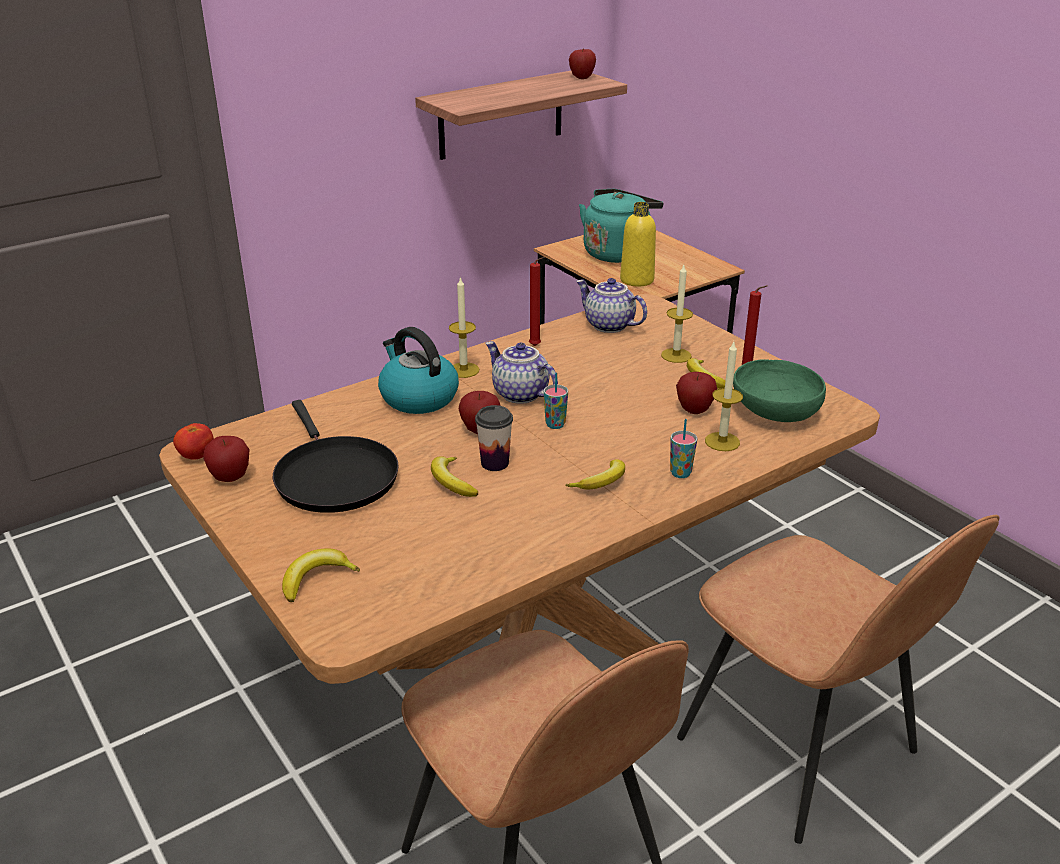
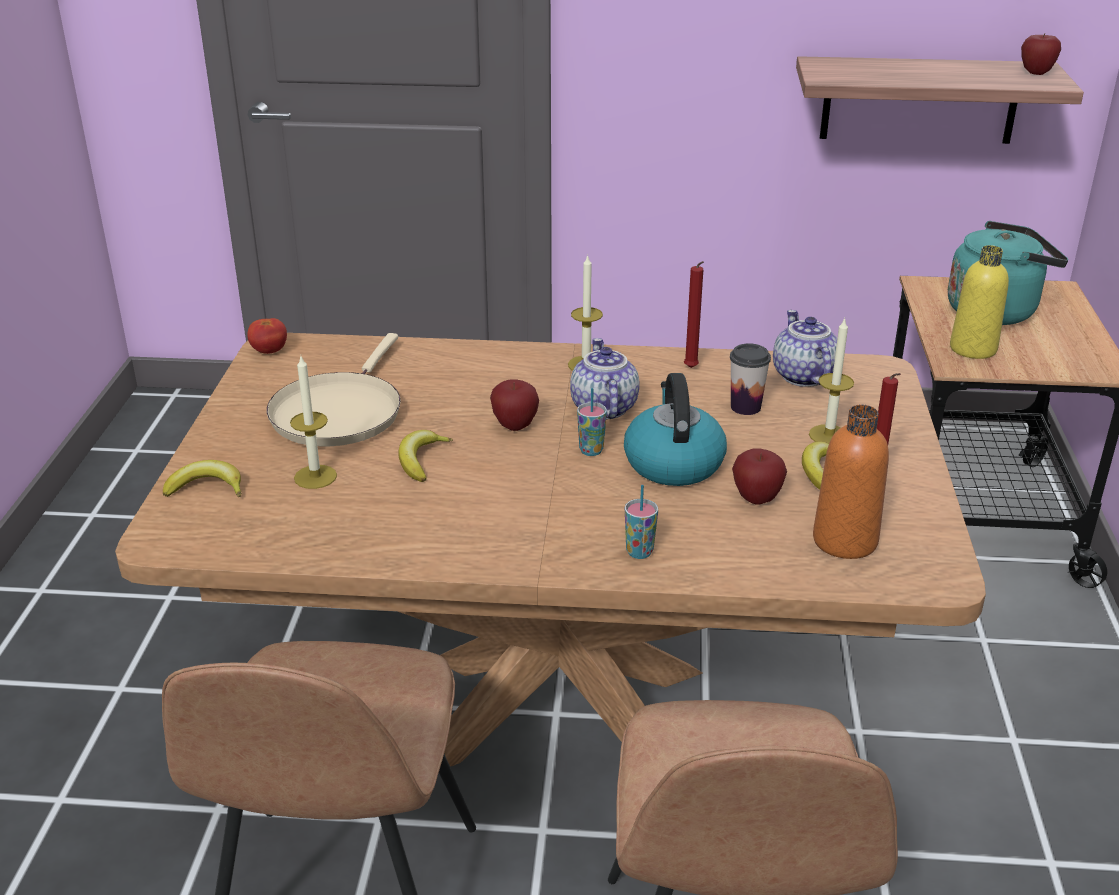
camera: 40 degrees right, 0 degrees up
(230, 478) = (266, 379): apple -> none
(333, 476) = (339, 412): black frying pan -> beige frying pan
(418, 397) = (507, 373): kettle -> kettle (673, 463)
(494, 463) = (482, 461): cup -> cup (745, 407)
(601, 482) = (549, 523): banana -> none
(722, 441) = (735, 543): candle -> candle (315, 477)
(774, 413) = (845, 541): green bowl -> orange bottle

